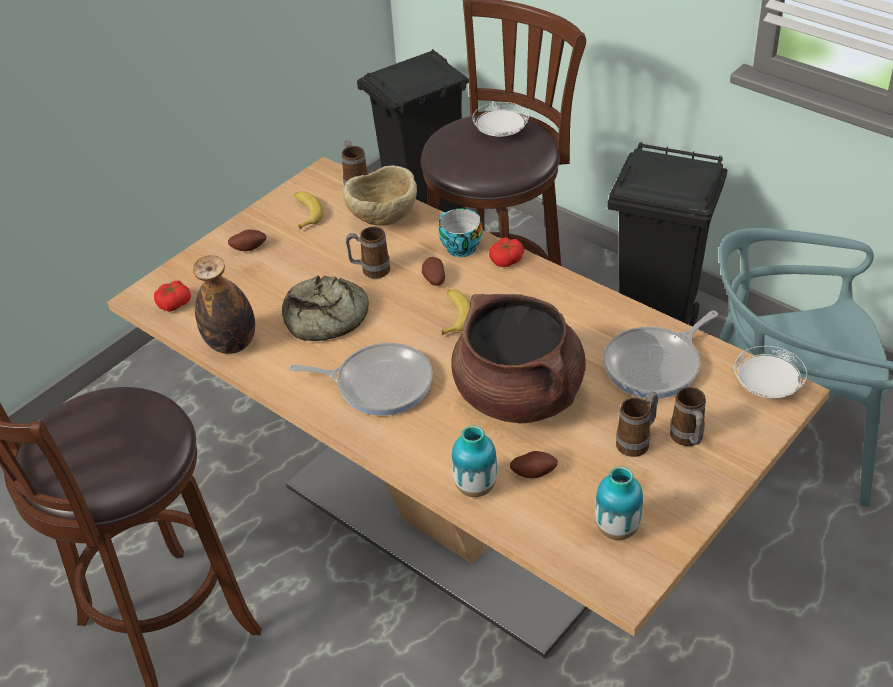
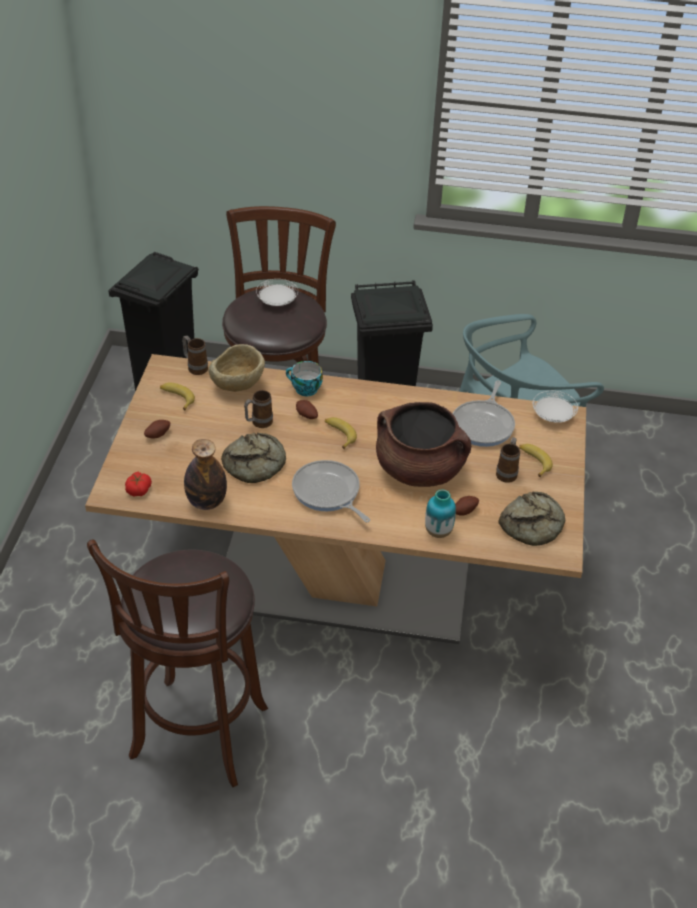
camera: 35 degrees left, 0 degrees up
(379, 383) = (328, 493): frying pan -> frying pan turned 105 degrees counterclockwise
(506, 260) = (342, 388): tomato -> none
(617, 529) = (534, 524): vase -> bread
(688, 440) = (534, 462): mug -> banana

